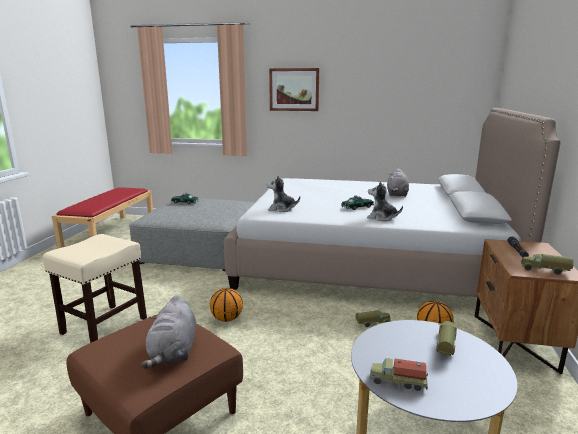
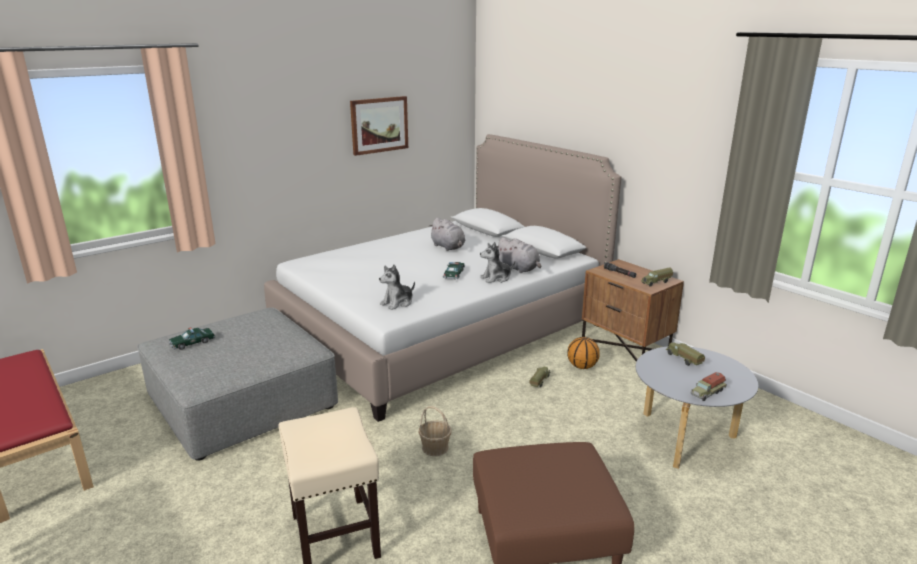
camera: 50 degrees left, 5 degrees up
(173, 352) = (566, 471): grey plush toy -> grey plush toy (519, 269)
(227, 318) = (435, 447): basketball -> basket
(294, 89) = (267, 136): picture -> picture (379, 125)

